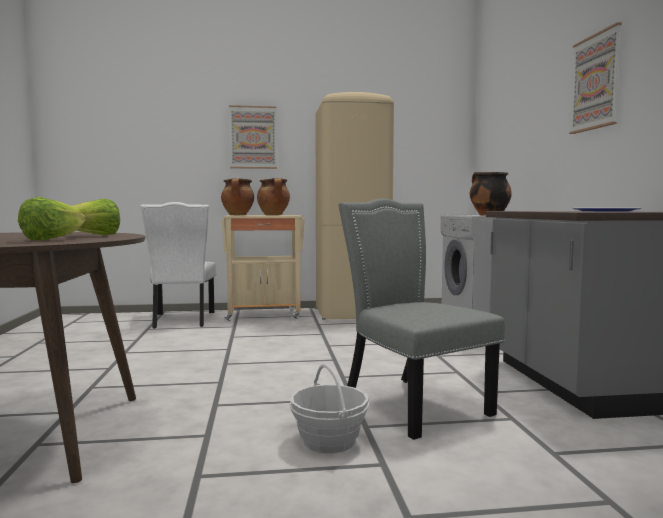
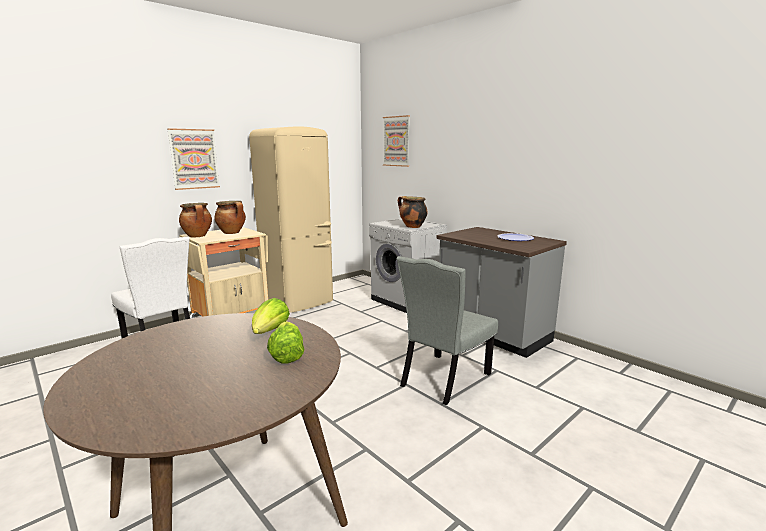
camera: 35 degrees left, 10 degrees up
(329, 441) = (438, 422): basket -> none
(415, 406) = (445, 378): grey chair -> grey chair turned 75 degrees counterclockwise
(595, 82) = (485, 146): picture -> picture (396, 141)

